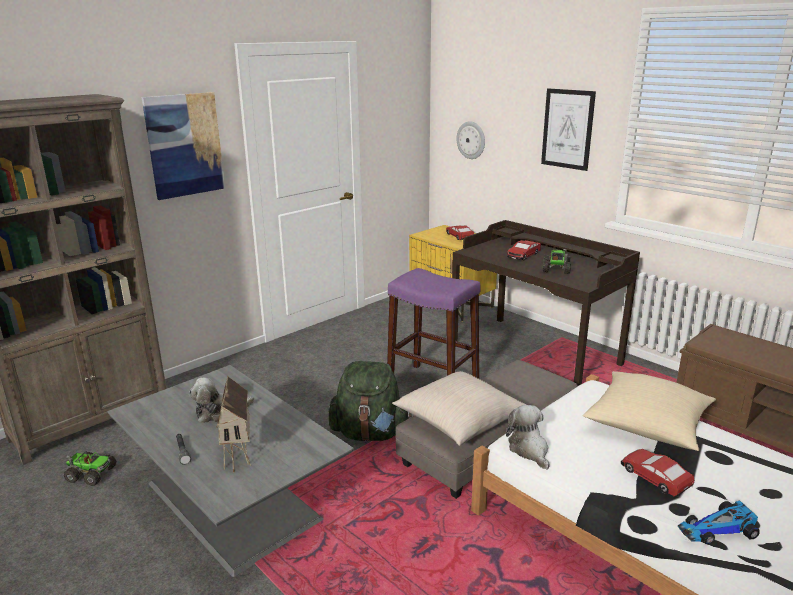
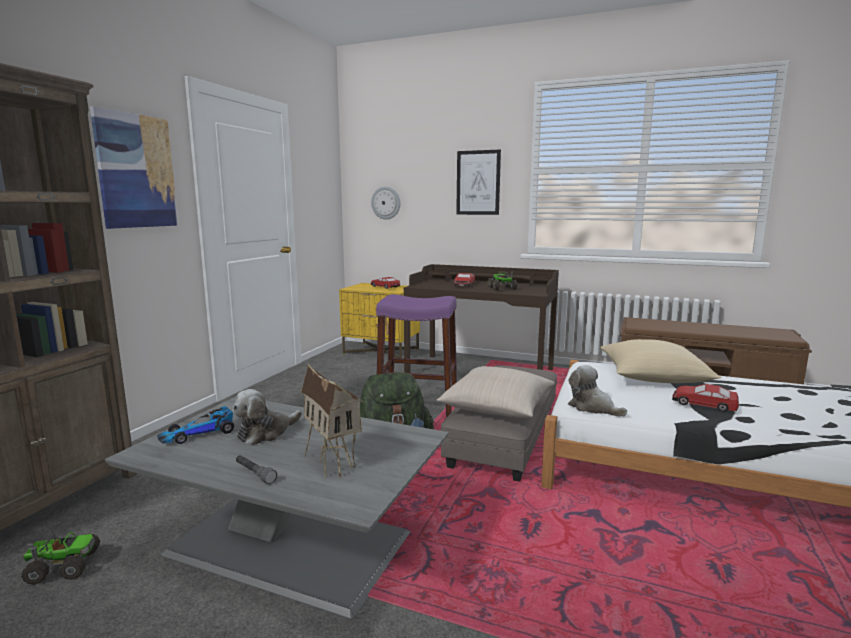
camera: 25 degrees left, 10 degrees down
(717, 530) = (787, 424): toy car -> toy car (199, 433)

